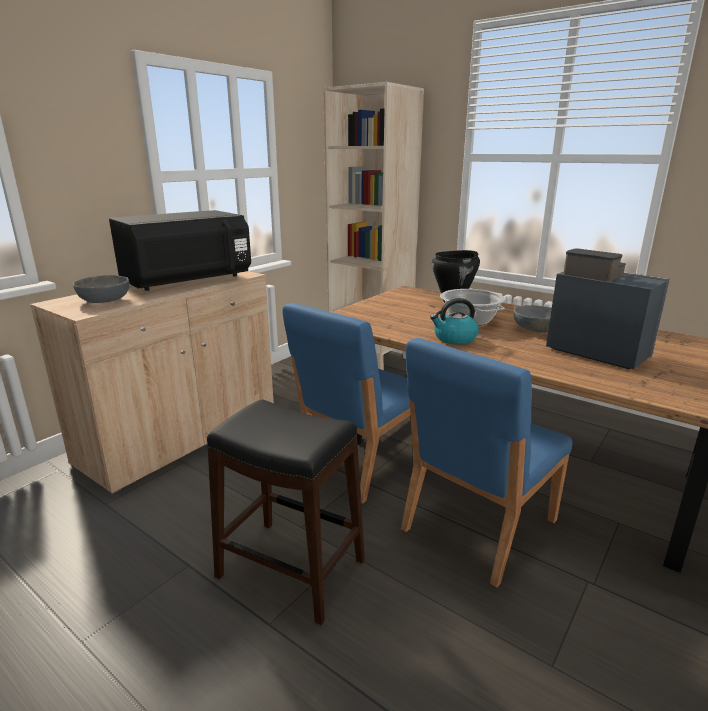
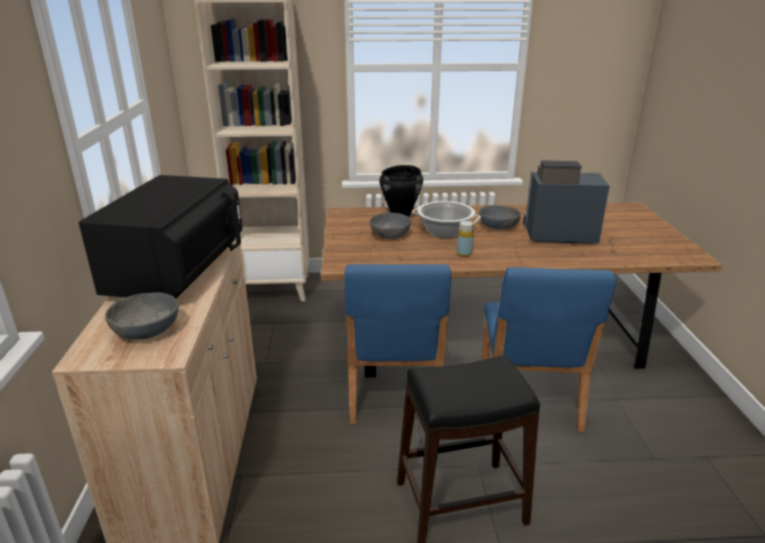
camera: 40 degrees left, 5 degrees up
(415, 311) = (390, 235): none -> grey bowl
(454, 338) = (464, 254): kettle -> yellow bottle

